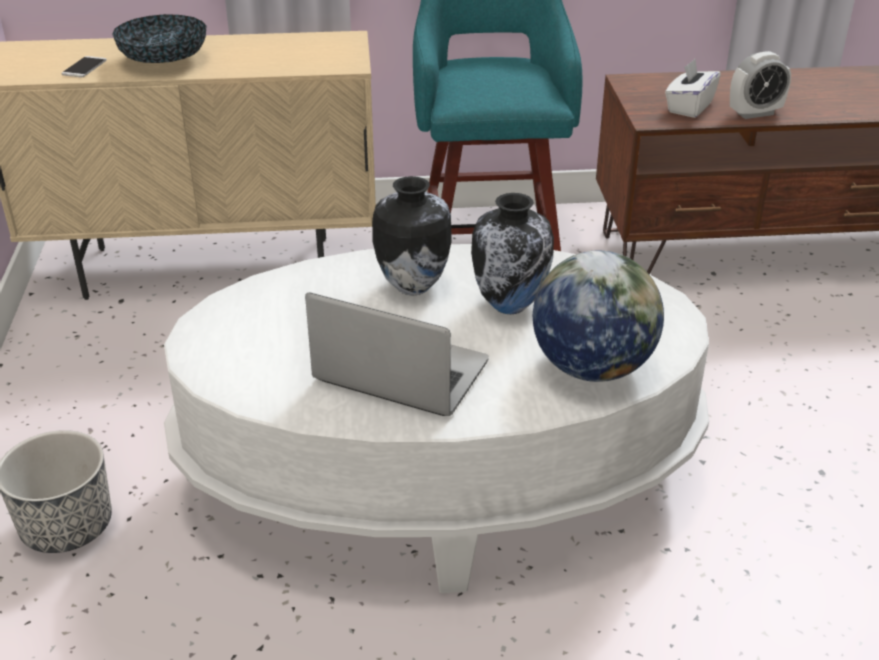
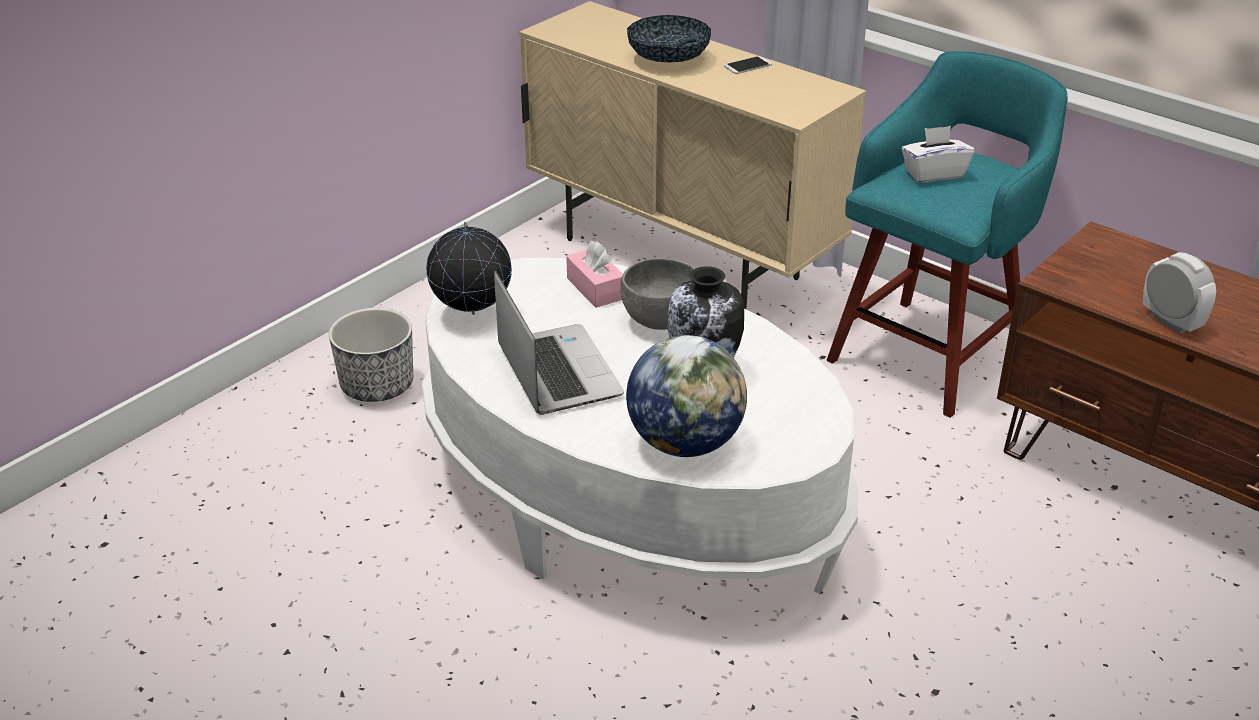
camera: 45 degrees right, 0 degrees up
(84, 67) = (608, 44): phone -> phone (747, 66)
(241, 368) = (472, 315): none -> globe
(317, 288) = (595, 288): none -> pink tissue box
(412, 286) = (659, 320): vase -> grey bowl
(689, 107) = (1112, 286): white tissue box -> white tissue box (934, 173)
(755, 113) = (1171, 321): alarm clock -> alarm clock turned 150 degrees counterclockwise

